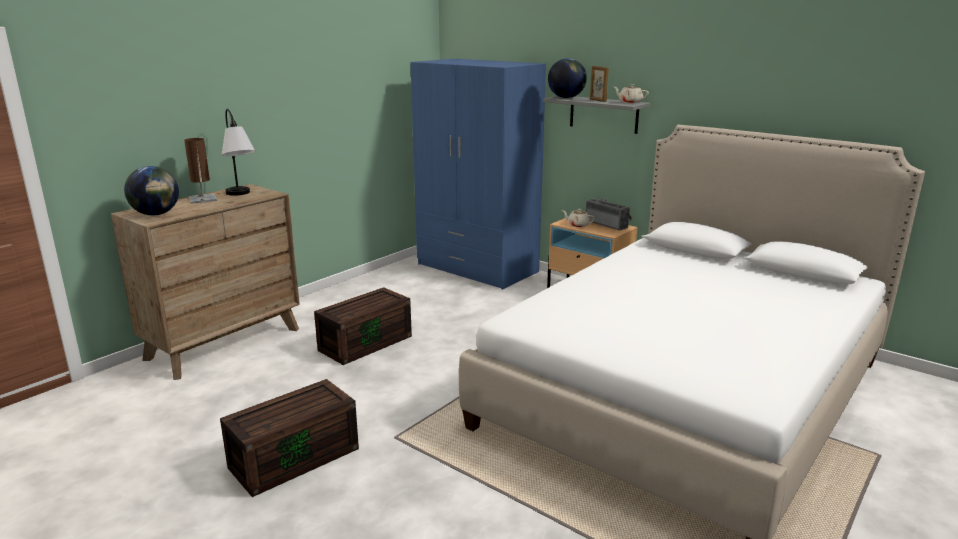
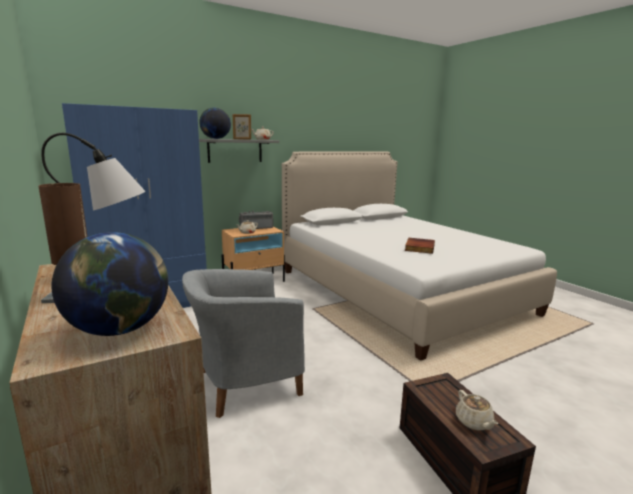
camera: 70 degrees left, 5 degrees down
(272, 414) = (474, 422): none -> beige teapot
(365, 342) = (244, 383): brown storage box -> grey armchair
(610, 310) = (419, 247): none -> book

